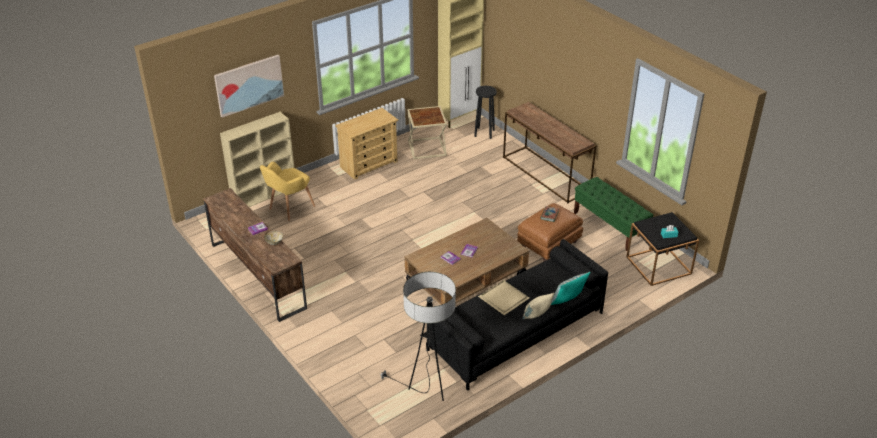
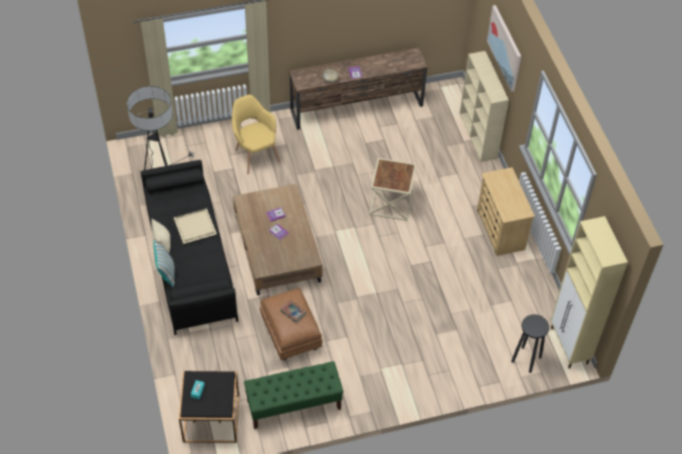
camera: 110 degrees right, 15 degrees up
(288, 209) = (447, 148): yellow armchair -> yellow armchair (255, 154)
(427, 148) = (514, 292): beige side table -> beige side table (392, 203)
(546, 174) = (414, 387): brown console table -> none

